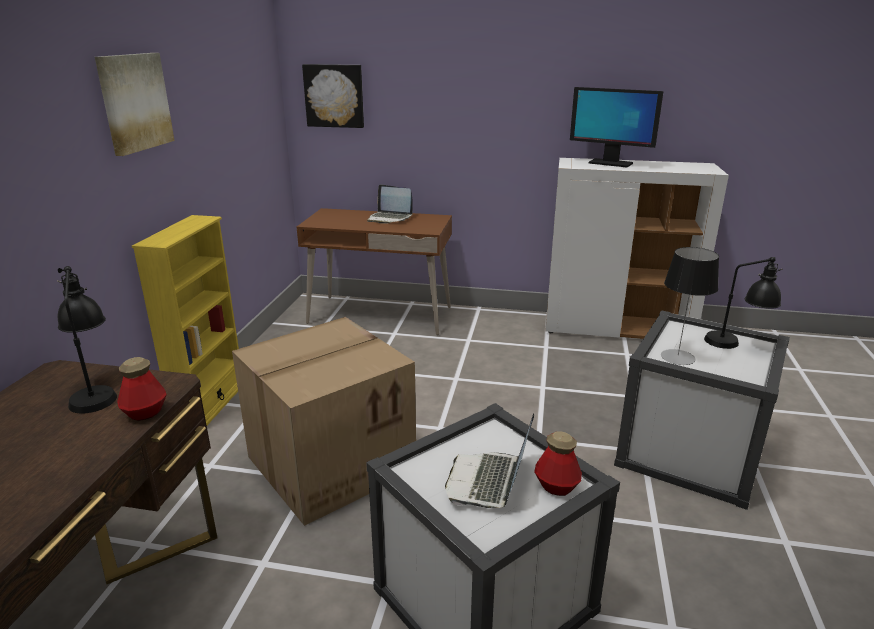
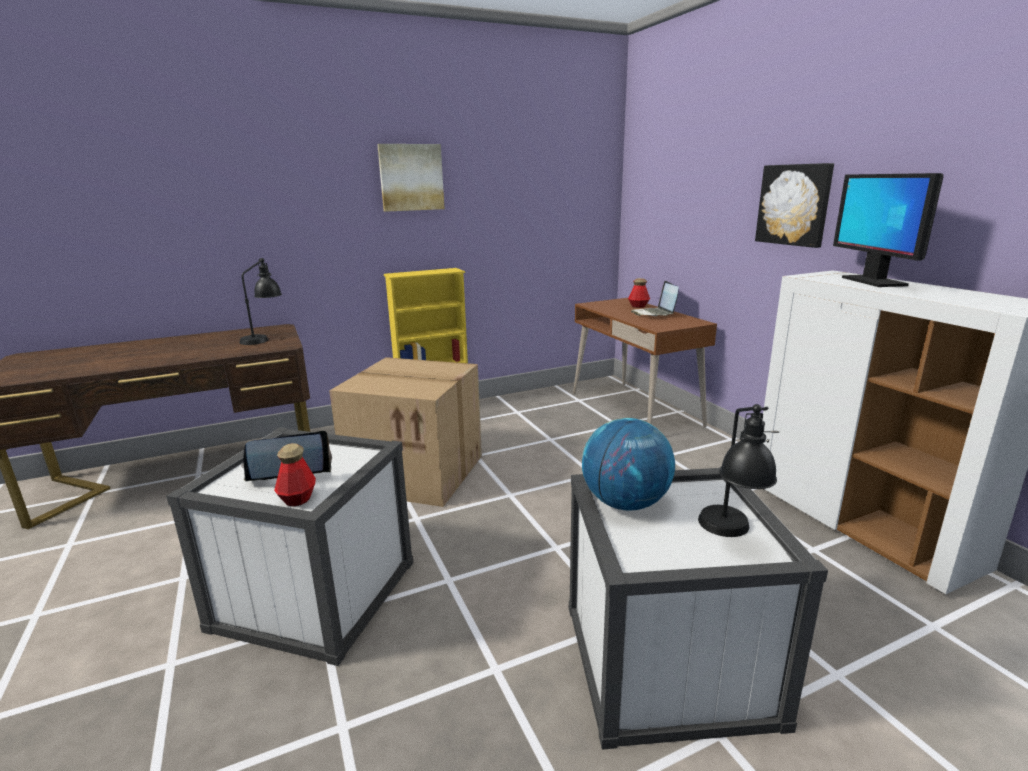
camera: 55 degrees right, 5 degrees down
(145, 413) = (248, 352): bottle -> bottle (638, 306)
(334, 96) = (651, 192): picture -> picture (794, 205)
(677, 357) = (625, 503): table lamp -> globe

